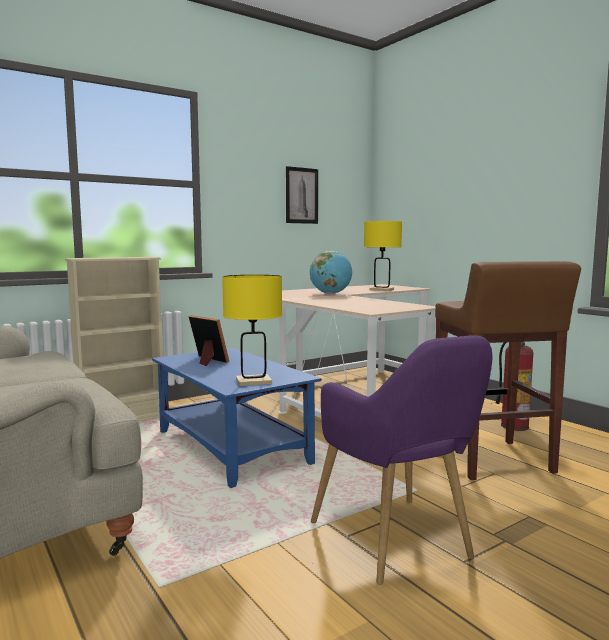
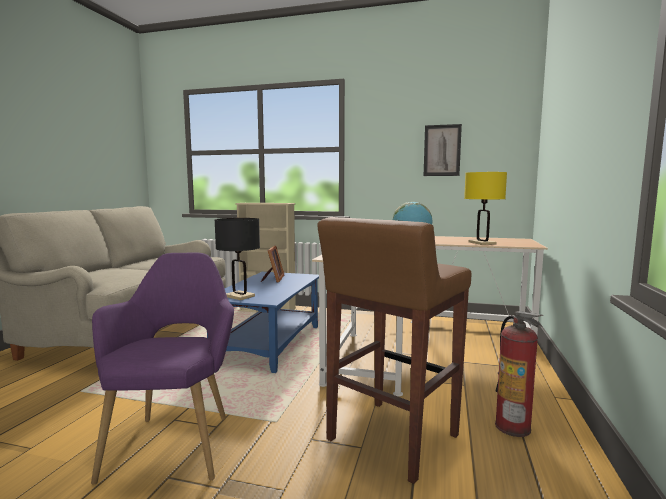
camera: 50 degrees right, 0 degrees up
(253, 381) = (239, 296): yellow table lamp -> black table lamp
(397, 545) = (175, 441): purple armchair -> purple armchair turned 150 degrees clockwise

